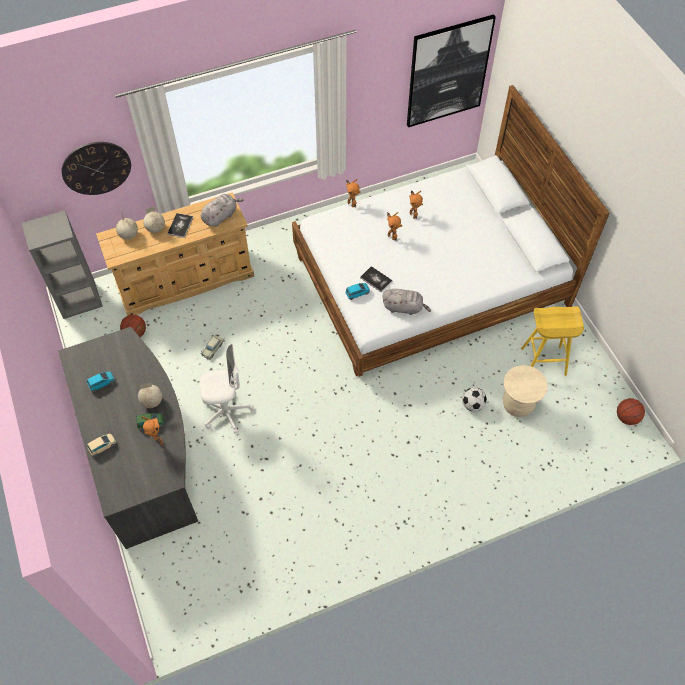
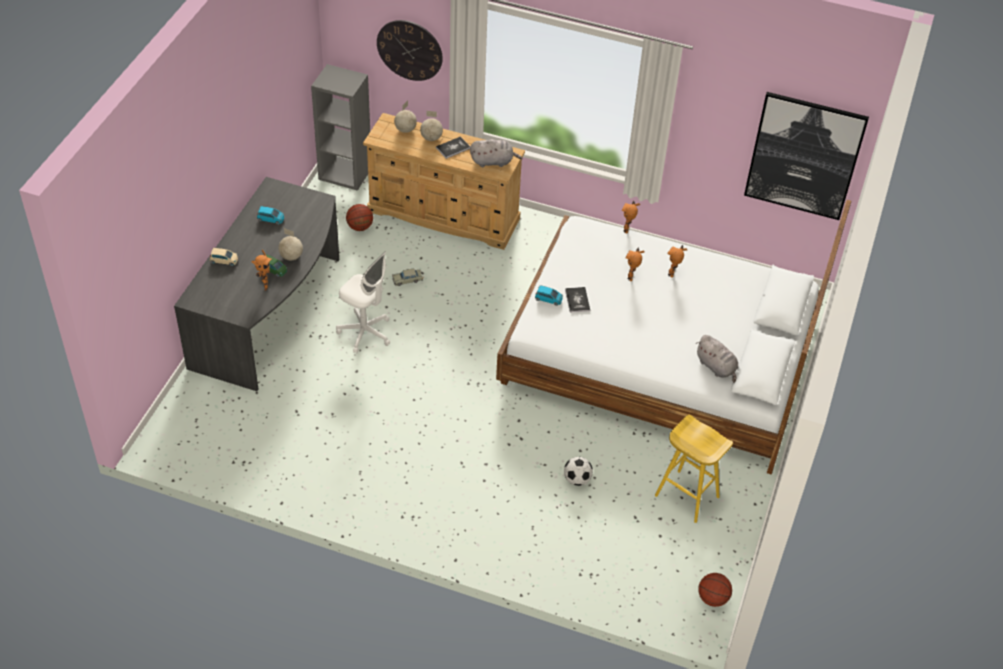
camera: 40 degrees right, 10 degrees down
(404, 307) = (576, 337): grey plush toy -> grey plush toy (716, 367)
(517, 405) = (618, 510): beige stool -> none

